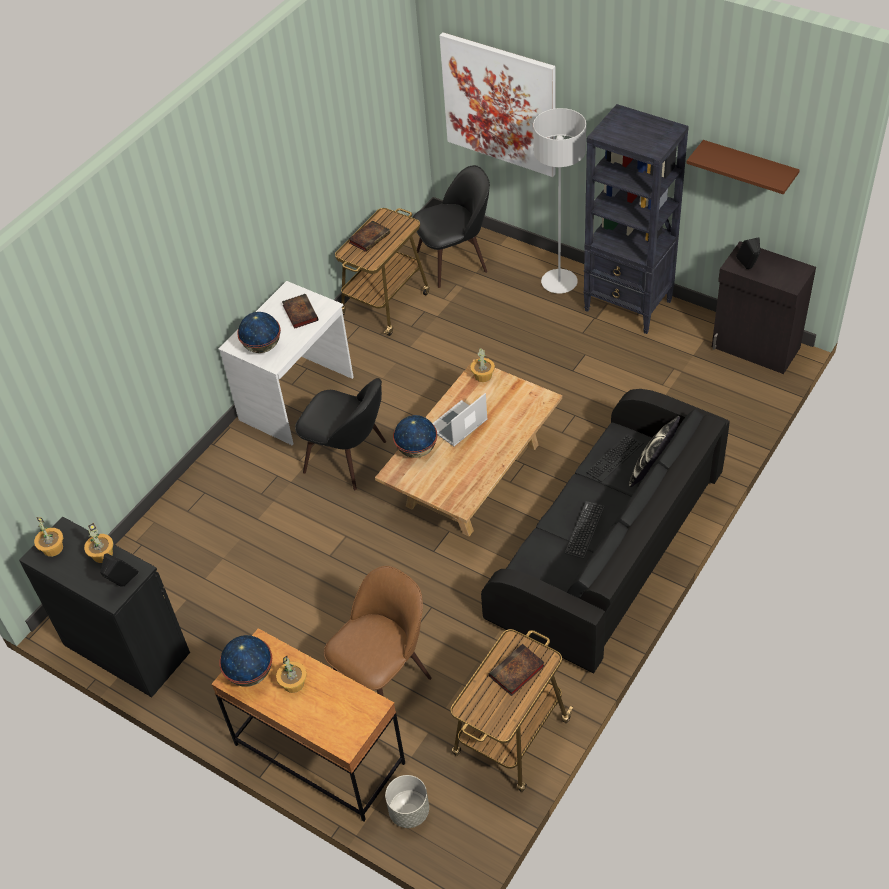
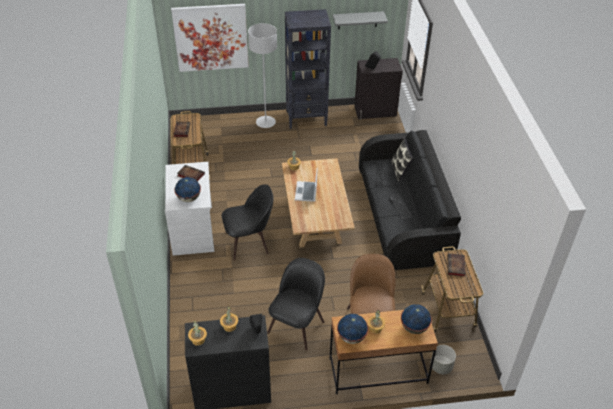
camera: 45 degrees left, 5 degrees down
(417, 450) = (299, 211): globe -> globe (414, 327)
(454, 260) = (205, 134): black chair -> black chair (297, 325)
(748, 167) = (357, 20): brown shelf -> grey shelf

